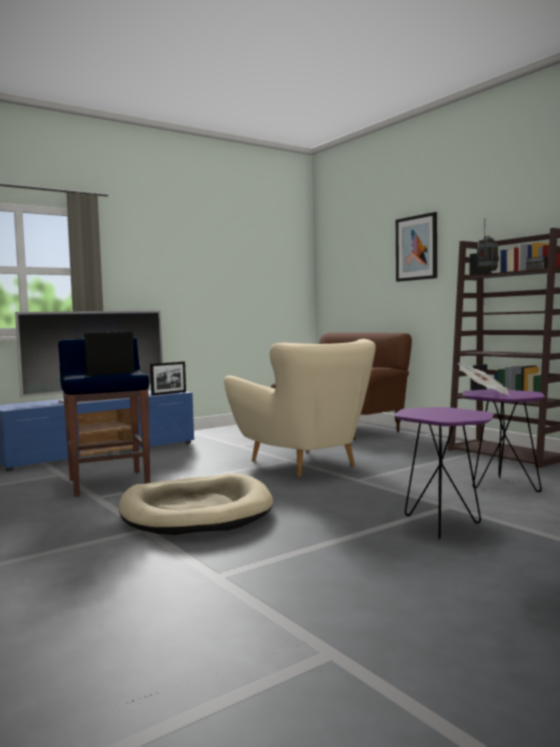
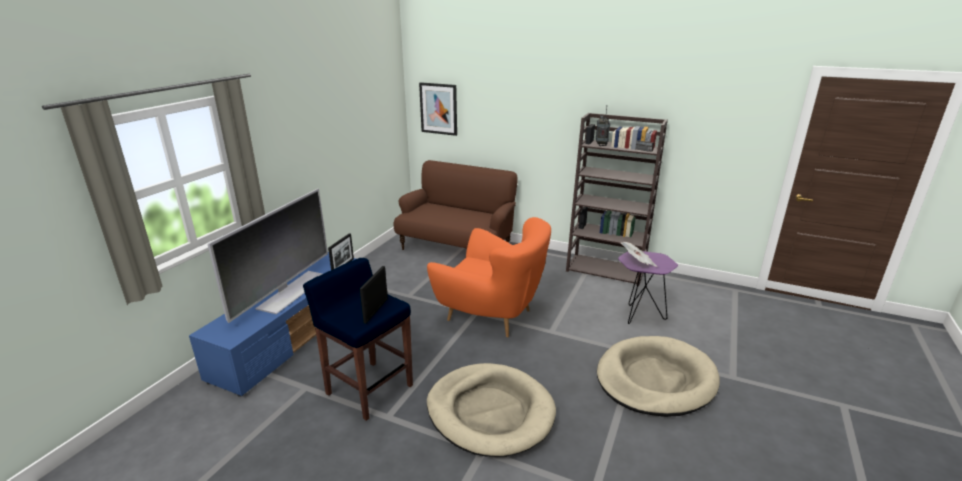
camera: 30 degrees left, 20 degrees up
(304, 463) = (491, 315): beige armchair -> orange armchair
(416, 248) = (523, 102): picture -> picture (438, 108)
(443, 526) = (655, 379): purple side table -> beige dog bed

